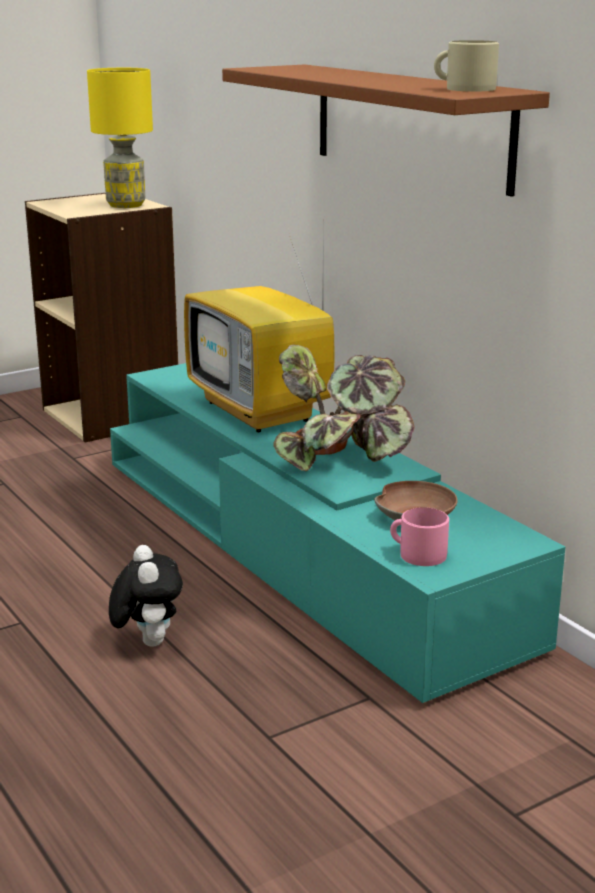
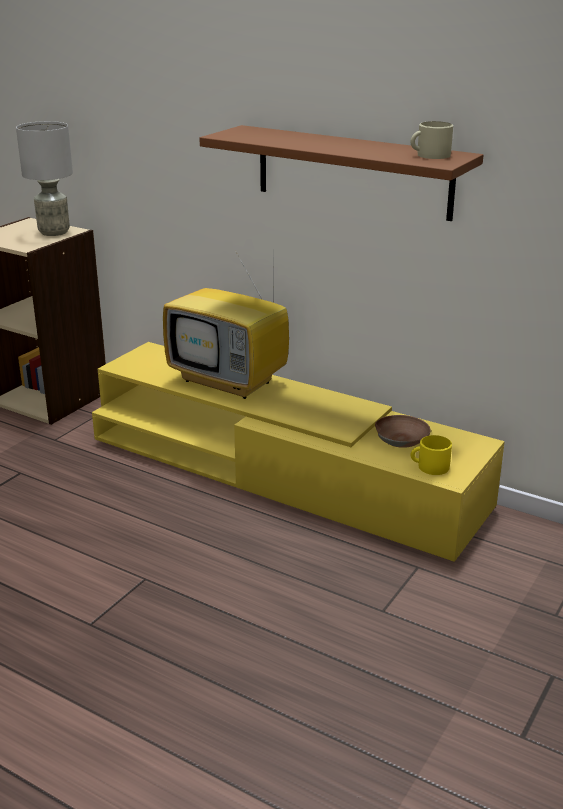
camera: 25 degrees left, 5 degrees up
(125, 205) = (53, 232): yellow table lamp -> grey table lamp
(147, 641) = (246, 568): plush toy -> none
(297, 546) = (281, 473): turquoise tv stand -> yellow tv stand
(343, 457) = (320, 407): potted plant -> none
(417, 554) = (429, 467): pink mug -> yellow mug

